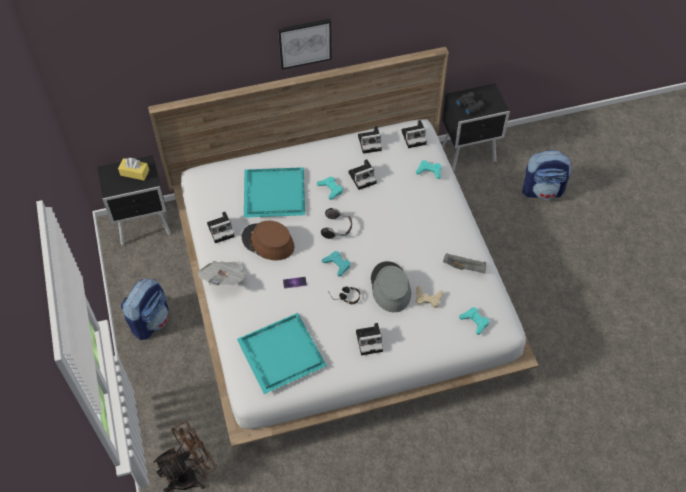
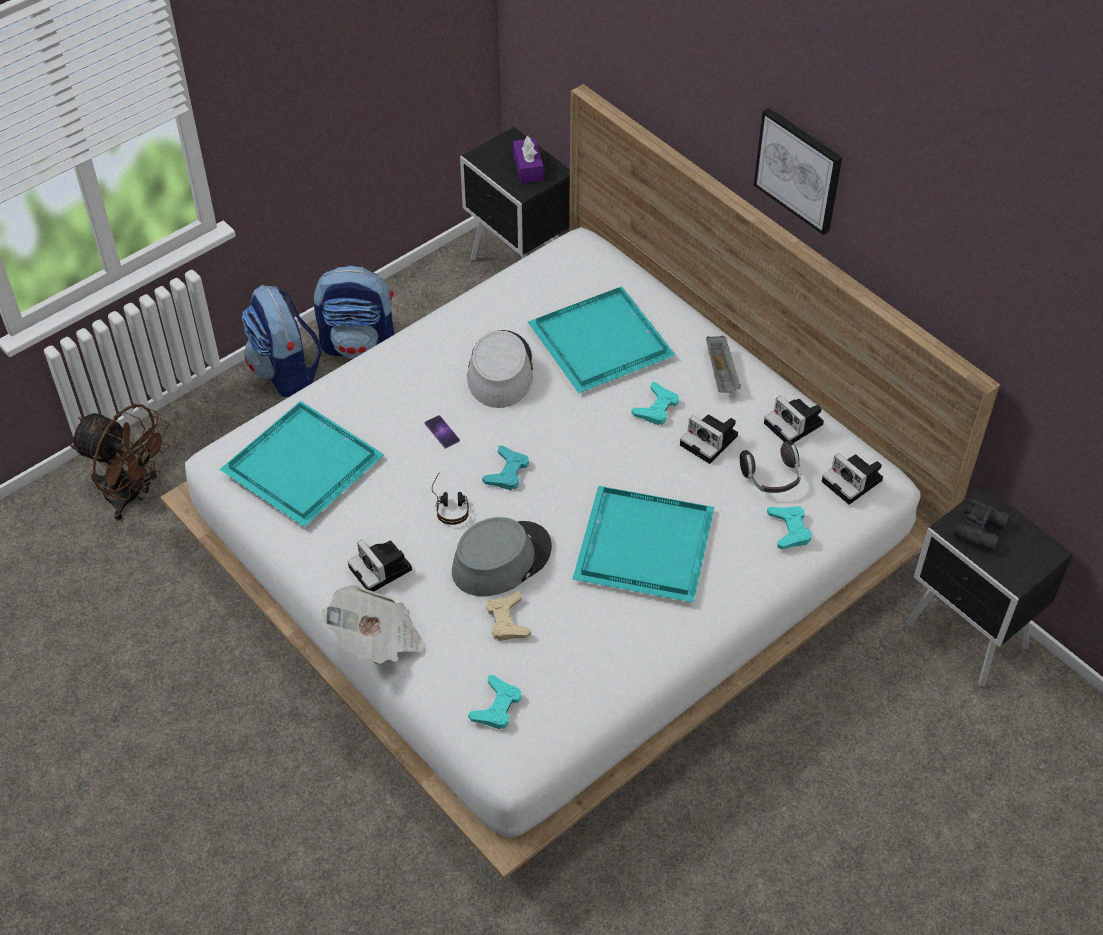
camera: 65 degrees right, 5 degrees down
(134, 172) = (528, 168): yellow tissue box -> purple tissue box
(221, 229) = (492, 308): camera -> none
(225, 279) = (403, 348): newspaper -> newspaper (377, 640)
(268, 242) = (499, 370): brown hat -> grey hat
(337, 228) = (580, 446): headphones -> headphones (771, 478)
(409, 228) = (642, 543): none -> turquoise tray
(464, 267) = (605, 654): grey tray -> grey tray (722, 374)
(542, 190) = (967, 793): backpack -> backpack (286, 372)

